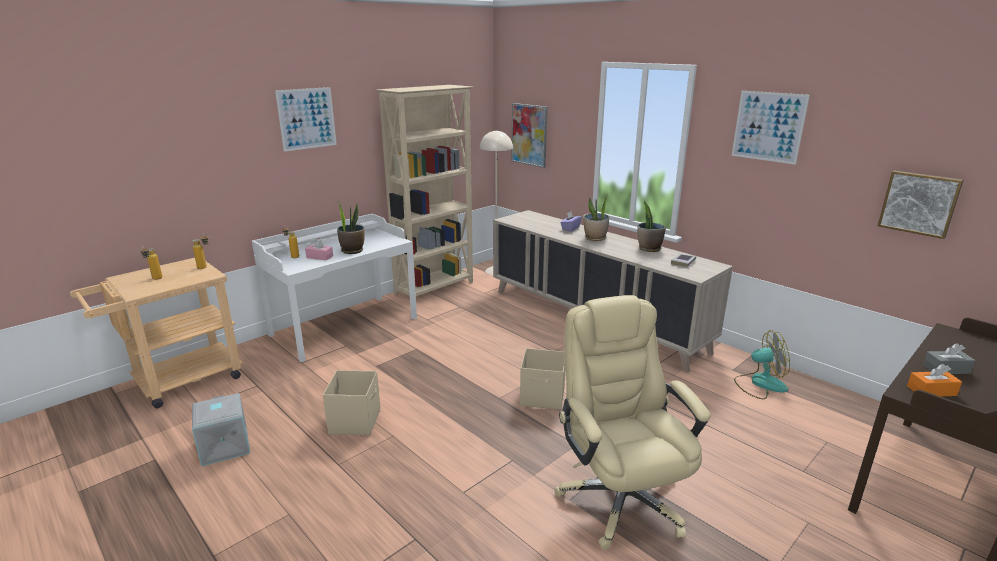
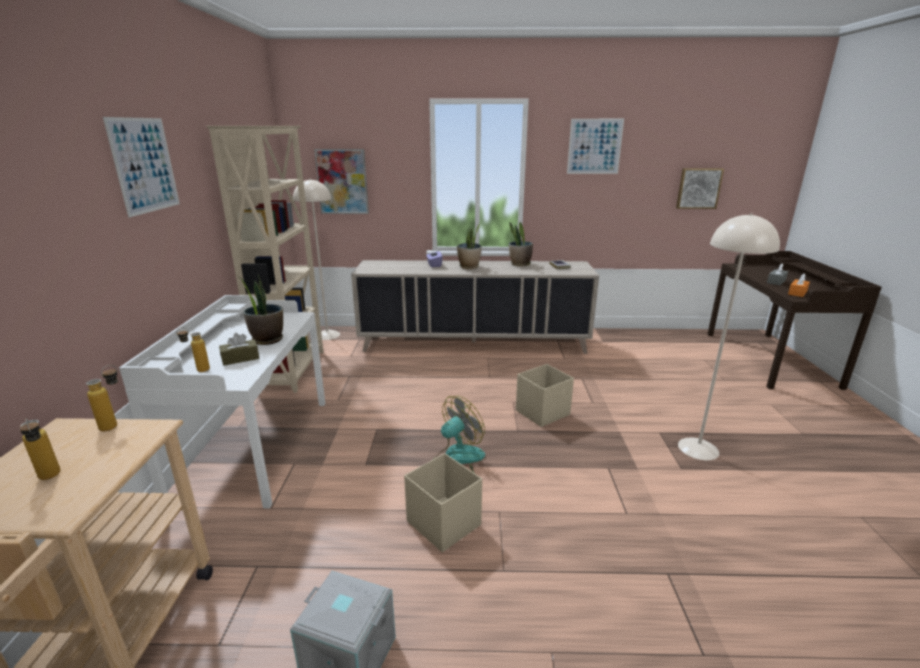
camera: 45 degrees left, 0 degrees up
(319, 257) = (240, 358): pink tissue box -> brown tissue box
(620, 498) = (698, 448): beige office chair -> beige floor lamp
(760, 384) = (628, 343): fan -> fan (457, 459)

